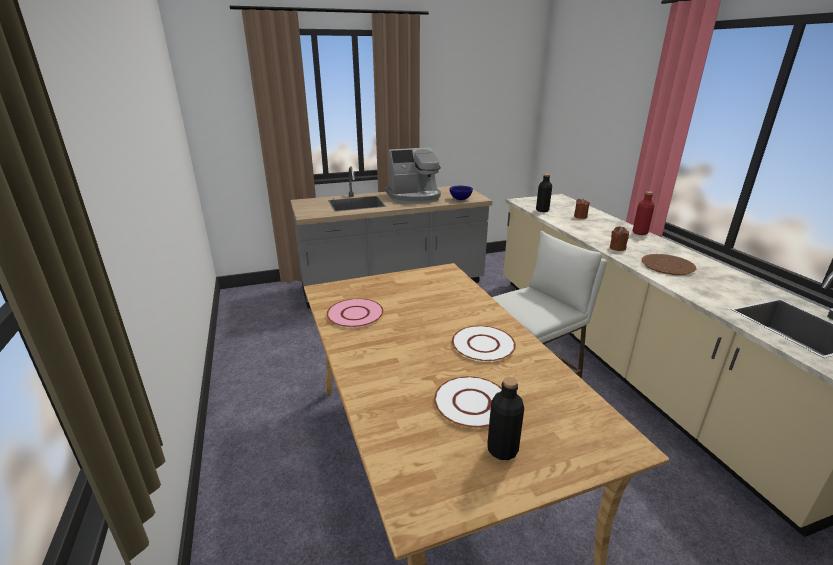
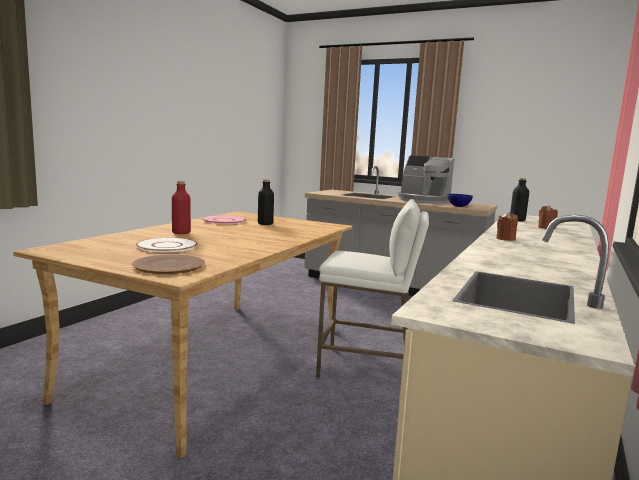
camera: 45 degrees right, 15 degrees down
(483, 345) = (244, 241): white plate -> none
(502, 450) = (126, 255): black bottle -> black bottle (265, 224)
(640, 233) = (578, 242): red bottle -> red bottle (181, 232)
(667, 265) = (519, 252): brown plate -> brown plate (169, 265)

